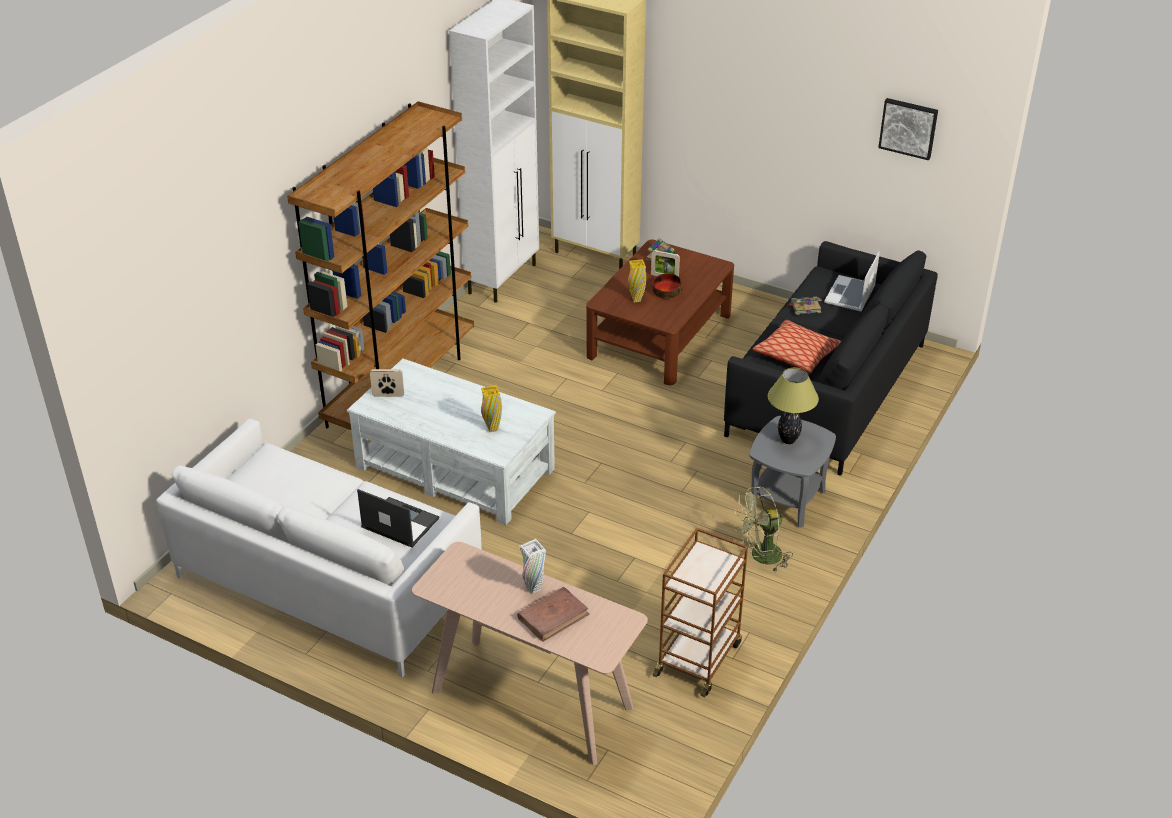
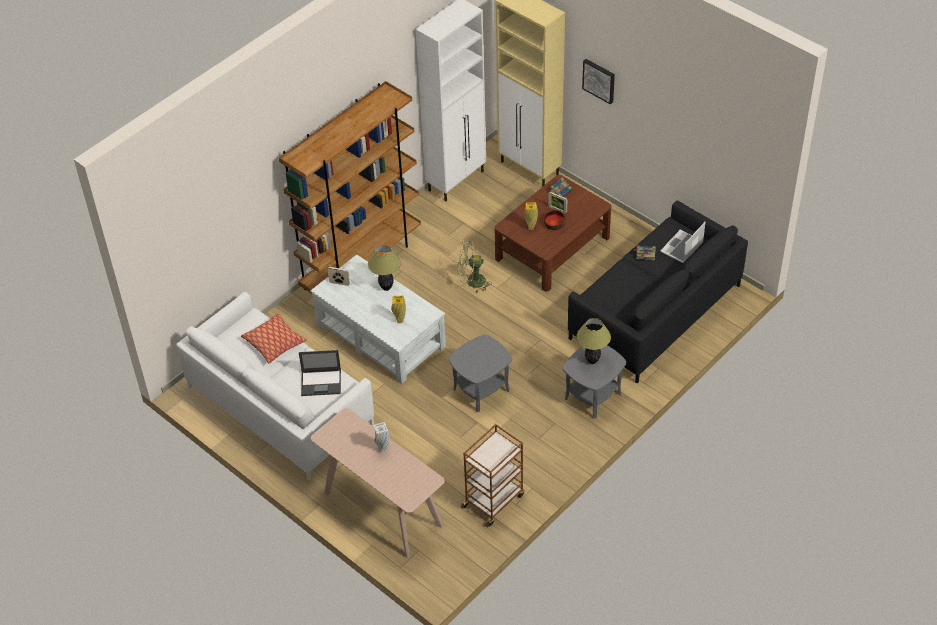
camera: 15 degrees right, 10 degrees up
(399, 522) = (321, 382): laptop -> laptop turned 135 degrees clockwise
(459, 392) = (386, 287): none -> table lamp
(553, 616) = (389, 469): brown book -> none
(625, 516) = (481, 390): none -> grey side table
(760, 557) = (559, 436): green fan -> green fan (471, 282)
(796, 354) = (623, 293): pillow -> pillow (274, 343)
(908, 127) = (730, 142): picture -> picture (599, 80)

